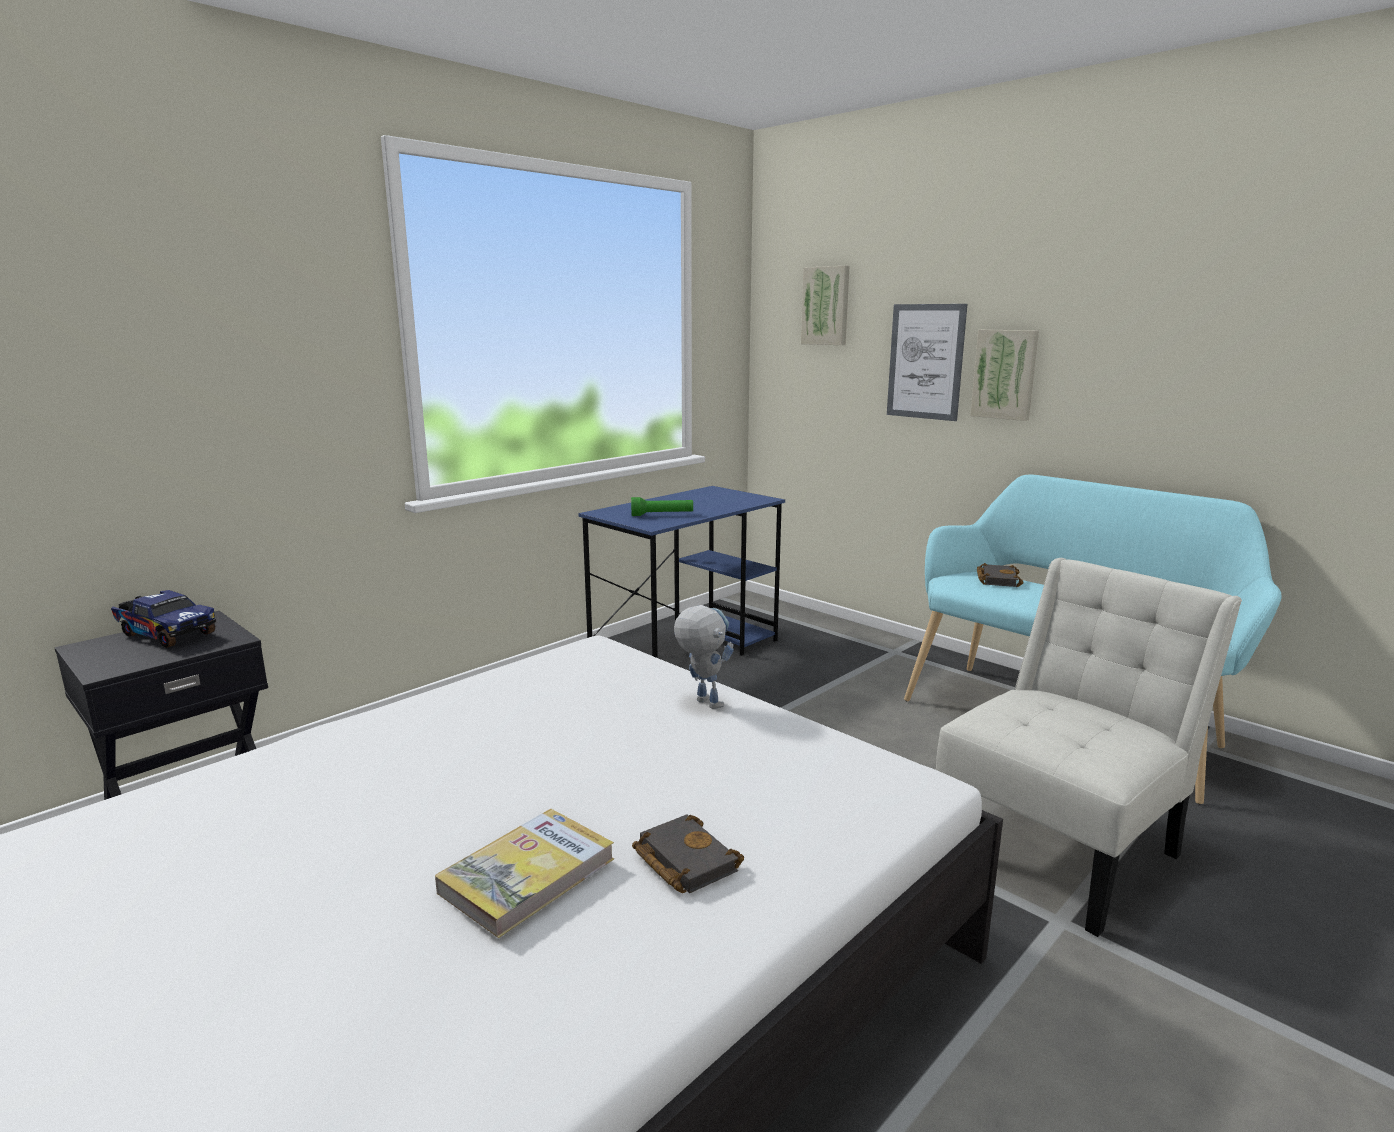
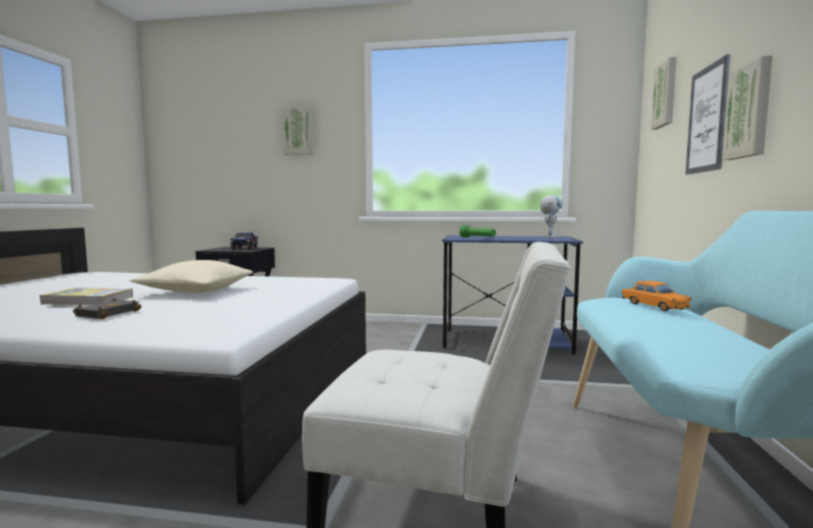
camera: 55 degrees right, 10 degrees down
(246, 325) = (299, 131): none -> picture
(550, 761) = (196, 291): none -> beige pillow
(701, 701) = (289, 295): toy robot -> toy robot (549, 237)
(996, 579) = (654, 306): black book -> orange toy car

